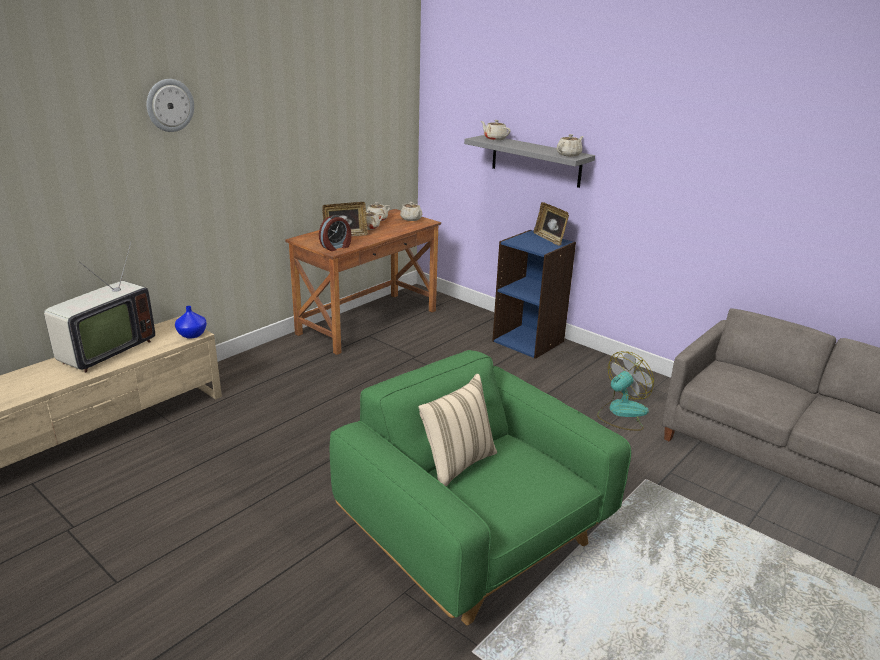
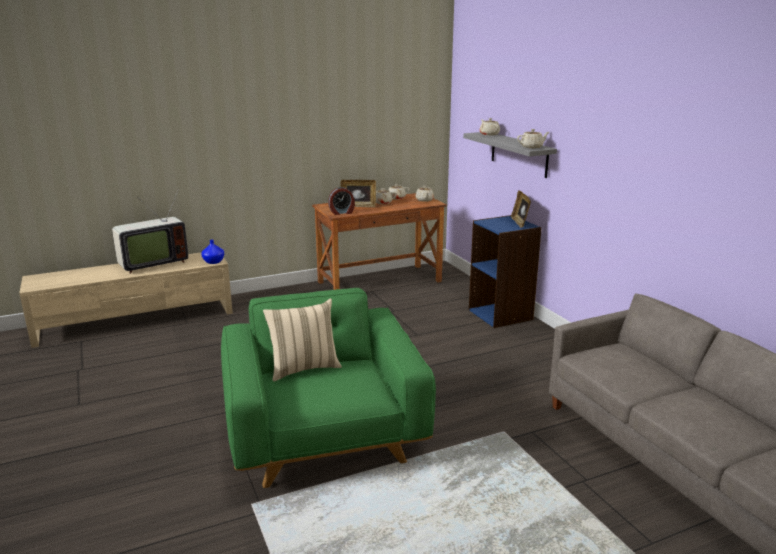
camera: 25 degrees right, 5 degrees down
(169, 105) = (220, 95): wall clock -> none
(621, 413) = (532, 380): fan -> none

